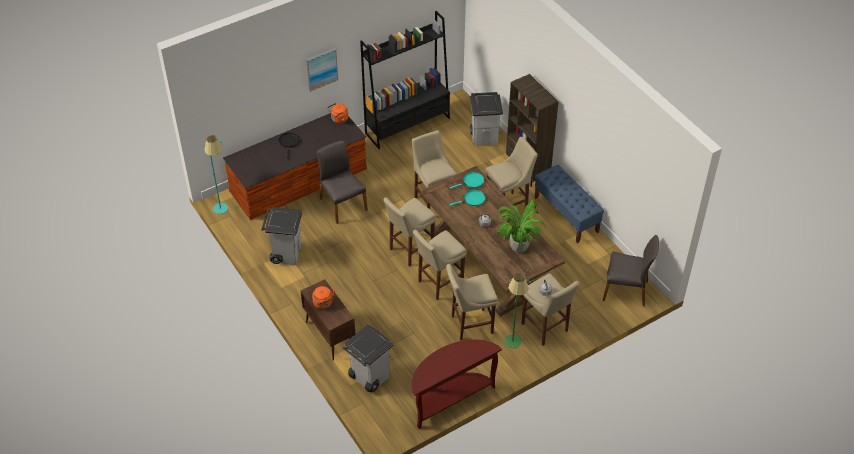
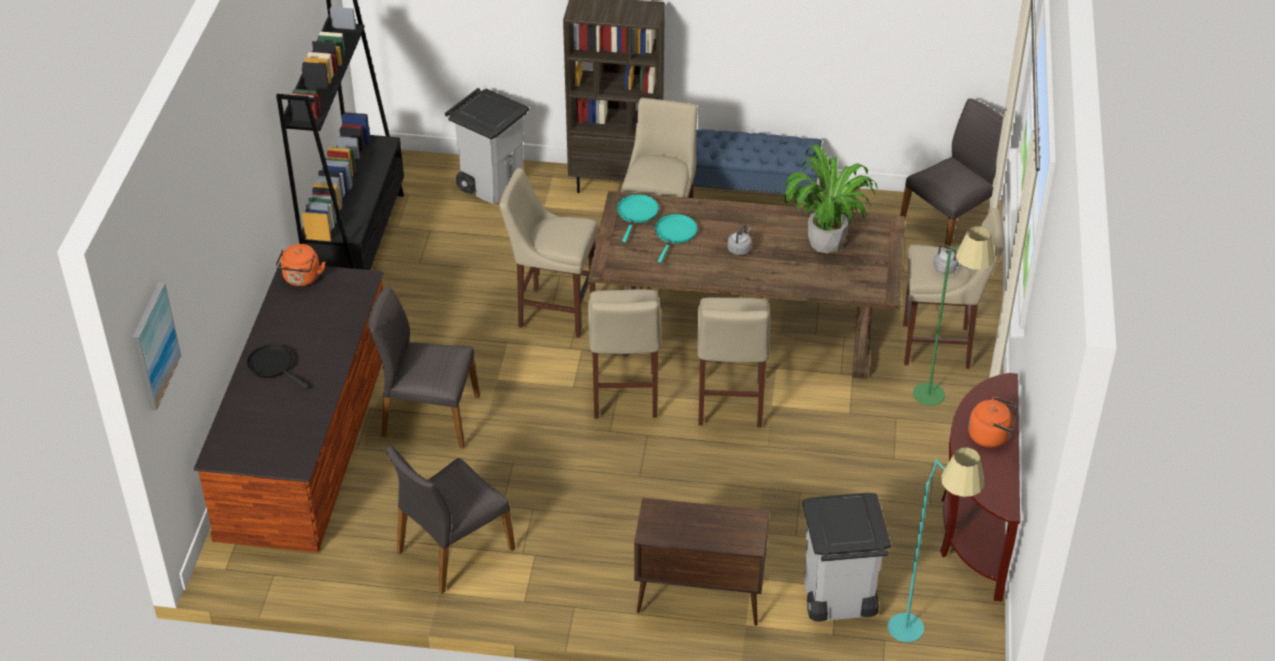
camera: 50 degrees left, 5 degrees down
(224, 212) = (255, 578): turquoise floor lamp -> turquoise floor lamp (922, 628)
(286, 253) = (453, 550): grey trash can -> grey chair
(321, 69) = (247, 187): picture -> picture (154, 346)
(323, 303) = (697, 529): orange kettle -> orange kettle (991, 436)
(469, 324) = (848, 420): beige stool -> none

